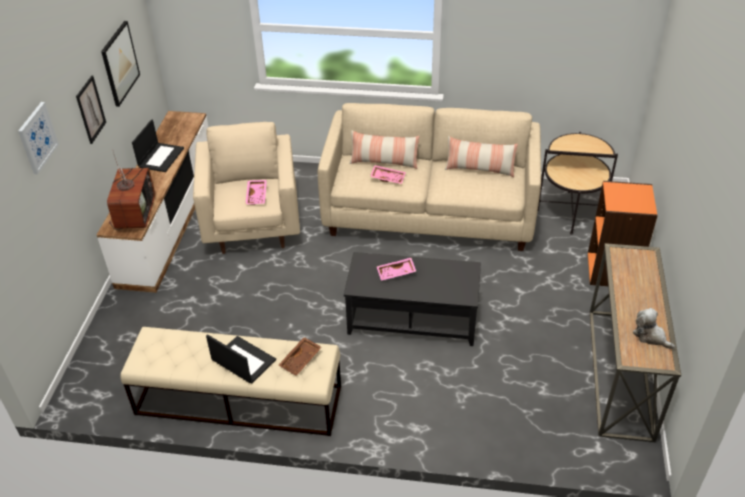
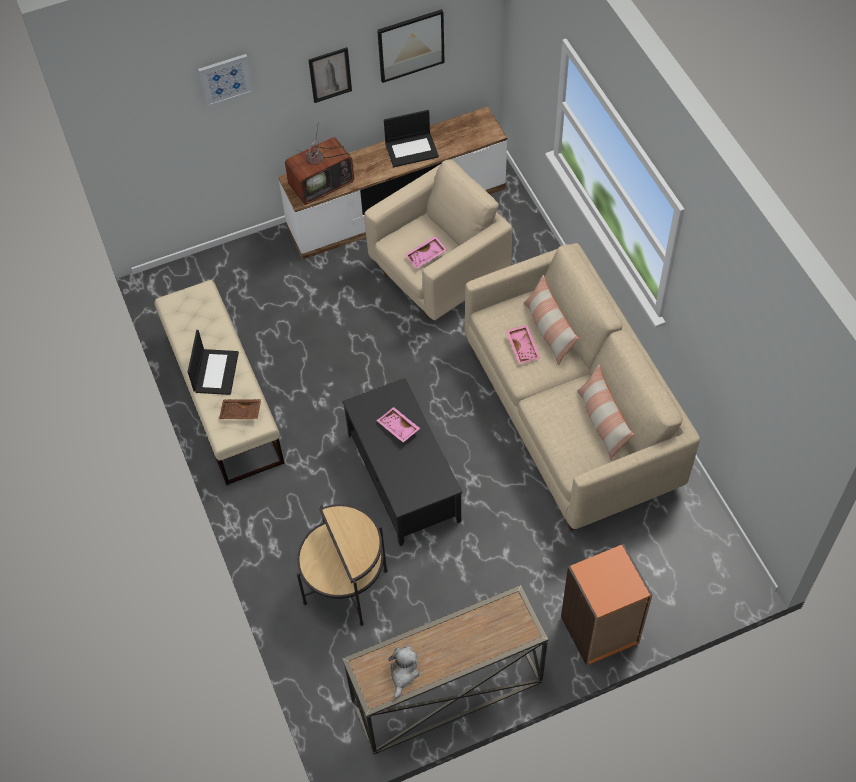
camera: 60 degrees right, 15 degrees up
(570, 212) = (673, 550): side table -> side table (345, 586)

